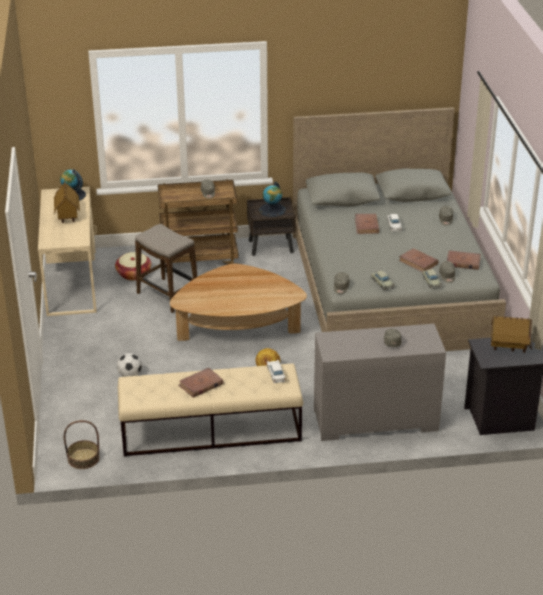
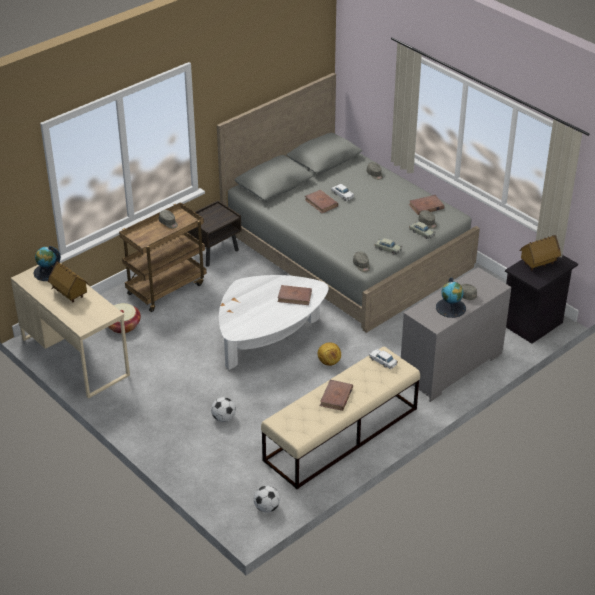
camera: 35 degrees left, 5 degrees up
(83, 459) = (267, 508): basket -> football
(168, 295) = (175, 332): stool -> none
(238, 330) = (268, 338): brown coffee table -> white coffee table
(272, 210) = (215, 218): globe -> globe (451, 308)
(418, 262) = (395, 220): brown book -> brown book (295, 297)

